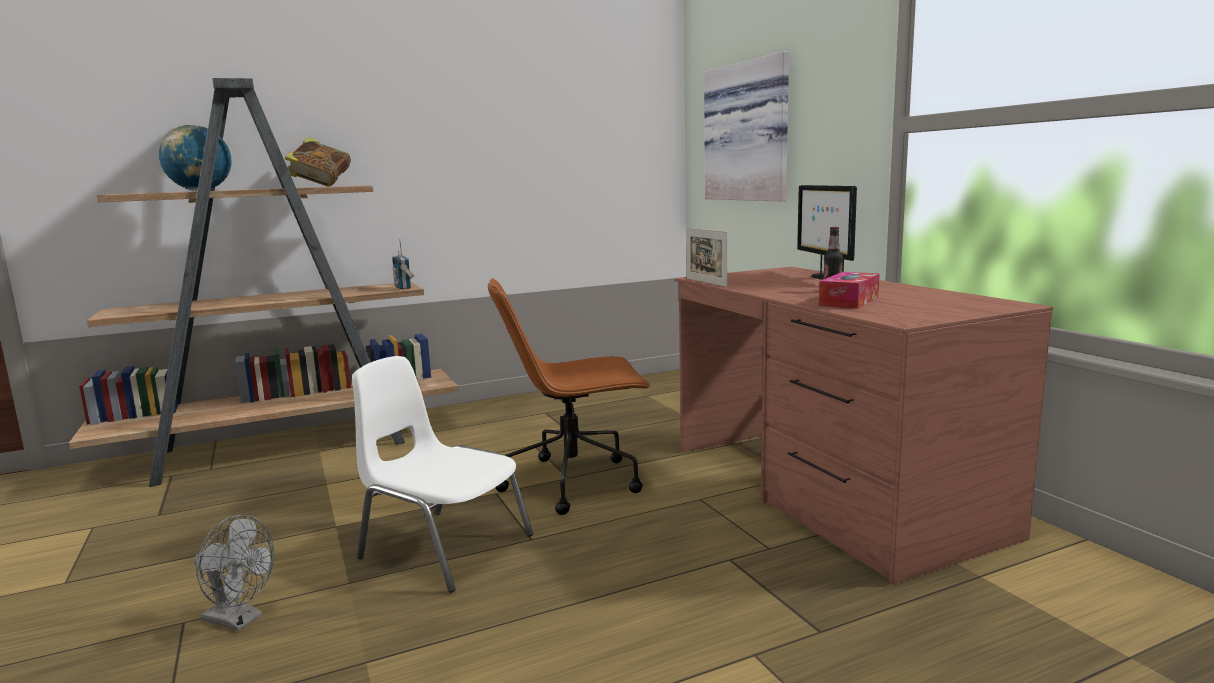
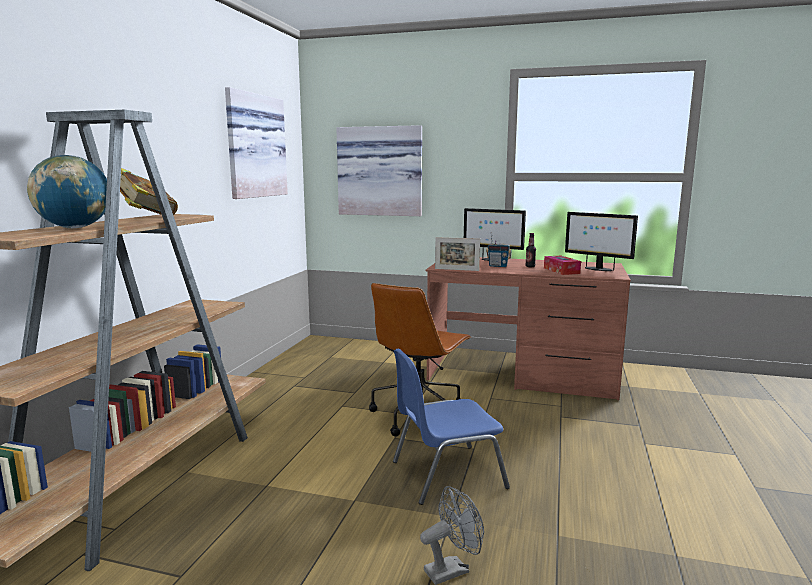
camera: 50 degrees left, 0 degrees up
(403, 287) = (222, 304): radio -> radio (498, 266)
(444, 546) = (445, 474): white chair -> blue chair
(564, 108) = (254, 146): none -> picture
(934, 307) = (597, 269): none -> monitor

